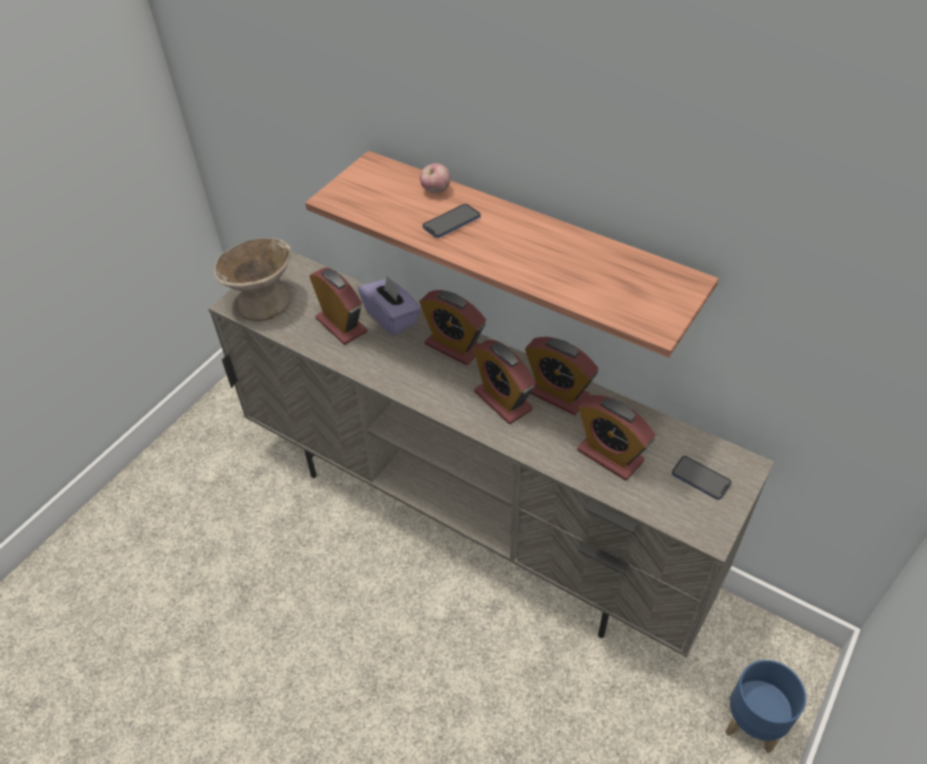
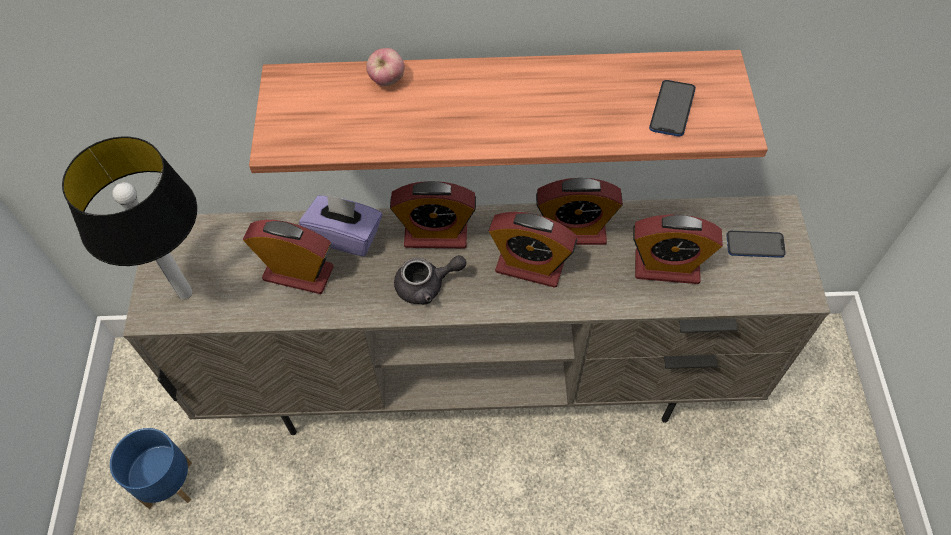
camera: 35 degrees left, 10 degrees up
(263, 302) = (185, 293): beige bowl -> table lamp
(418, 376) = (427, 286): none -> grey teapot
(451, 222) = (439, 111): phone -> phone (672, 109)
(753, 722) = (822, 416): blue planter -> blue planter (169, 483)

